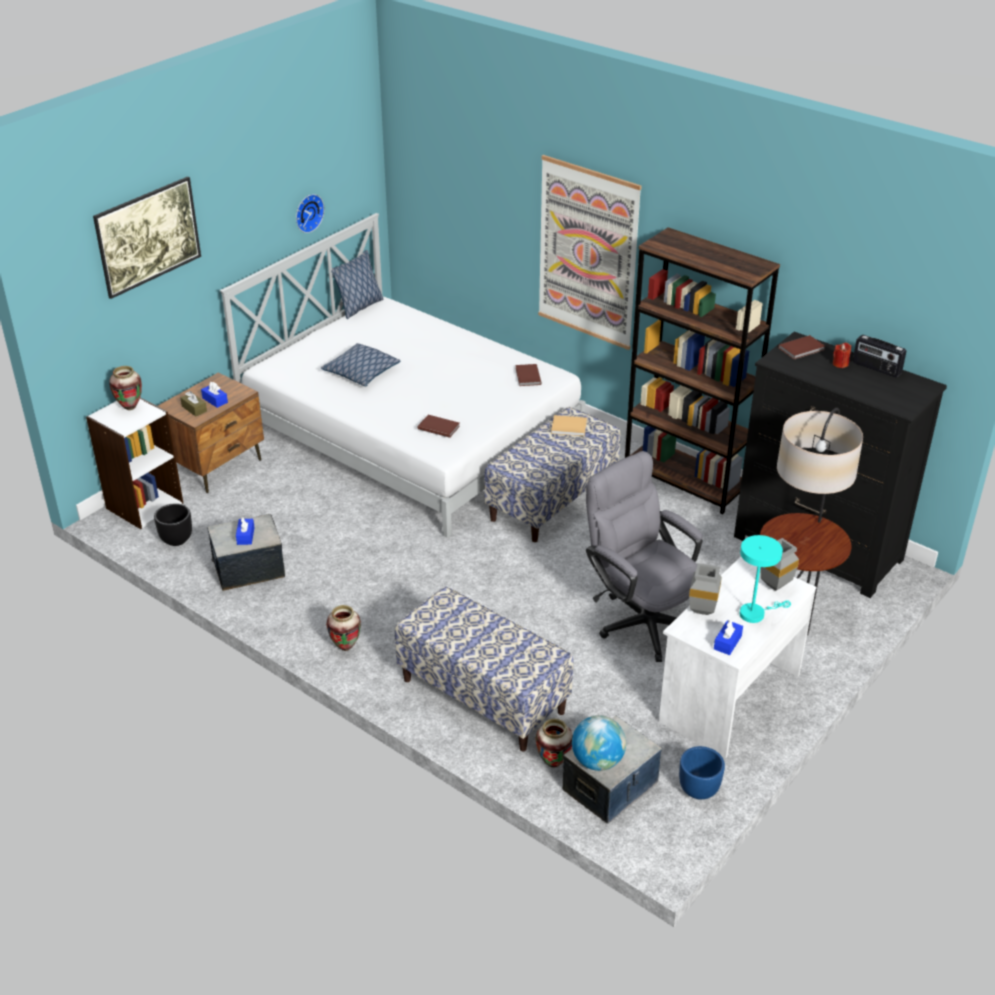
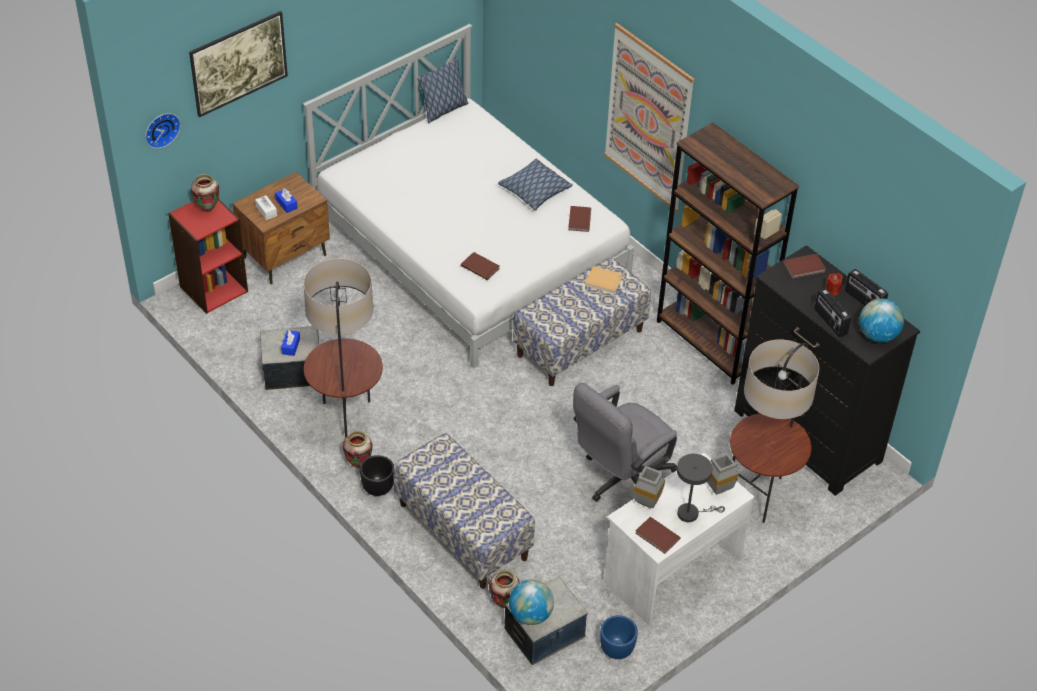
camera: 10 degrees right, 10 degrees up
(144, 505) = (213, 288): white bookcase -> red bookcase
(176, 539) = (235, 330): black planter -> black planter (377, 488)
(194, 409) = (266, 211): brown tissue box -> white tissue box
(307, 212) = (398, 28): wall clock -> wall clock (161, 129)
(321, 606) = (346, 419): none -> floor lamp
(361, 372) = (426, 191): pillow -> pillow (535, 191)
(641, 618) = (621, 480): grey office chair -> grey office chair turned 105 degrees counterclockwise
(727, 642) = (657, 537): blue tissue box -> brown book
(755, 613) = (691, 513): turquoise table lamp -> grey table lamp
(851, 390) = (830, 322): none -> radio
(906, 394) = (877, 335): none -> globe

